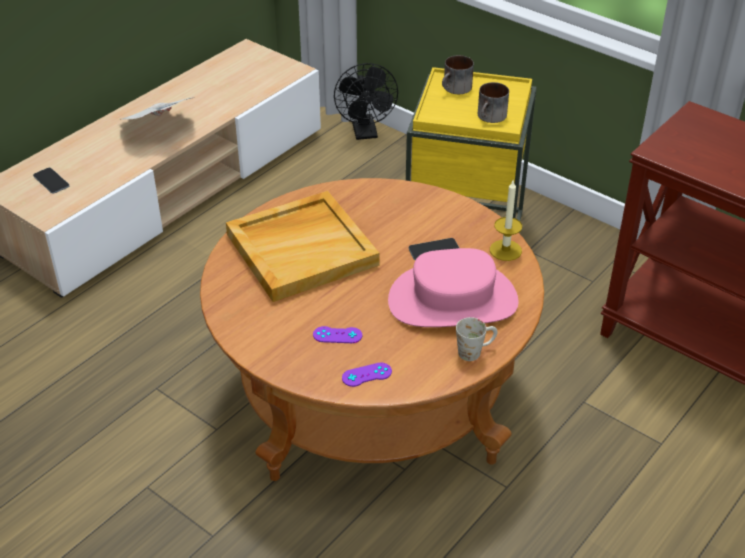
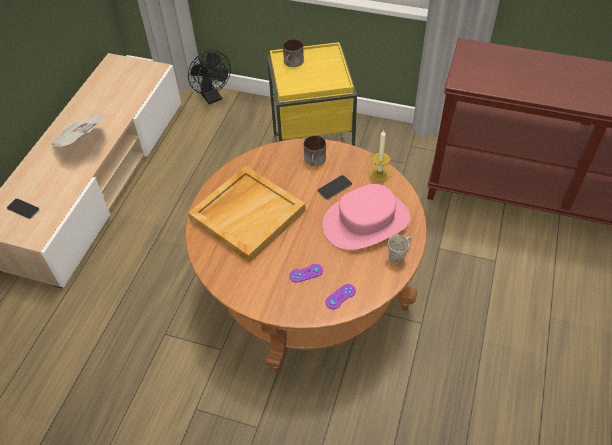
camera: 20 degrees left, 10 degrees up
(491, 117) = (327, 79): mug -> mug (315, 160)

